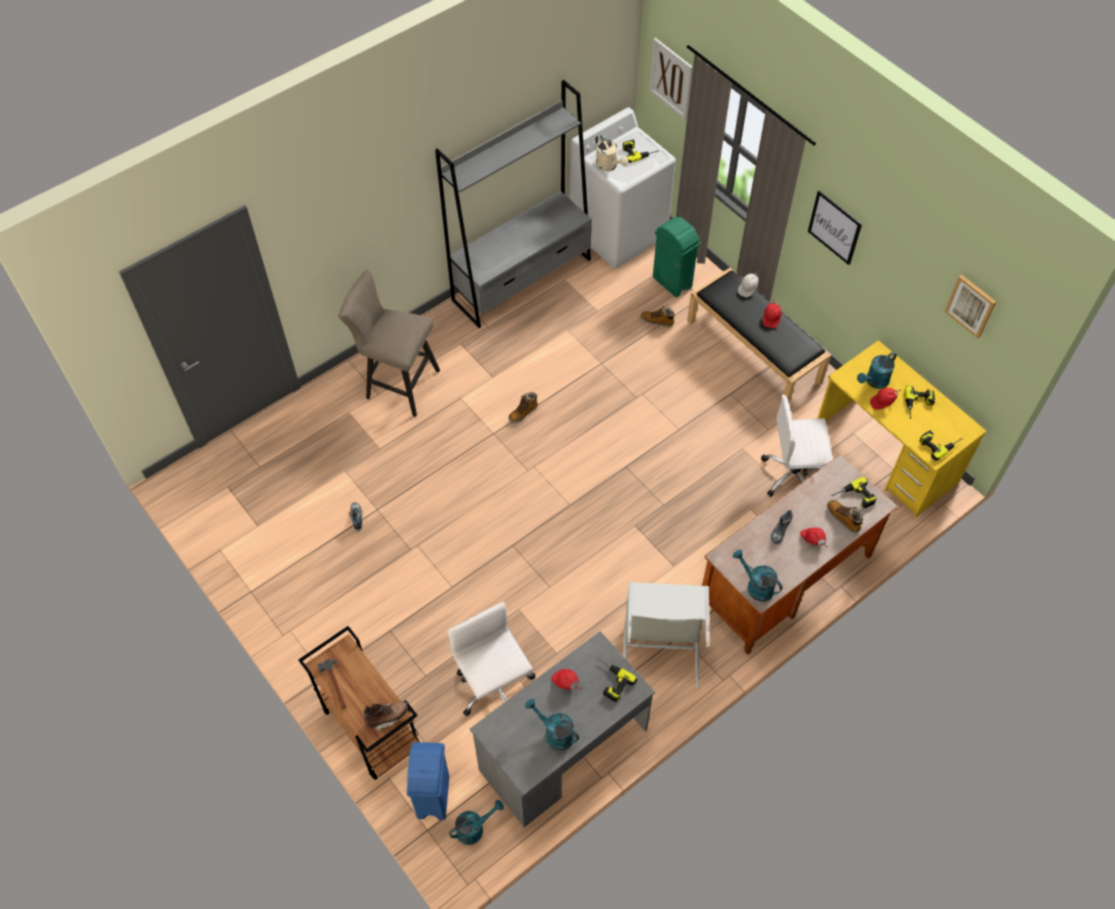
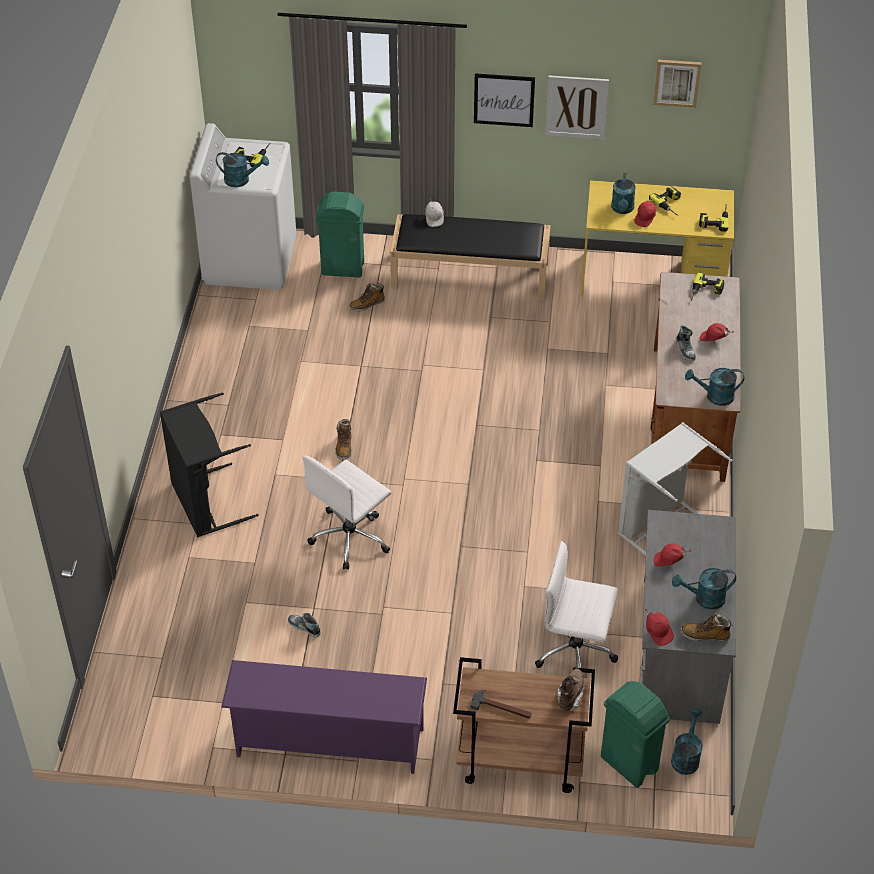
camera: 45 degrees left, 10 degrees down
(280, 608) = (328, 744): none -> purple shoe rack
(397, 384) = (204, 503): beige stool -> black laundry basket
(433, 797) = (629, 764): blue trash can -> green trash can
(522, 279) = (211, 349): grey bookcase -> none
(609, 166) = (241, 180): beige watering can -> turquoise watering can
(610, 681) = (697, 535): power drill -> none
(671, 78) = (252, 64): picture -> picture (576, 107)
(771, 319) = (478, 228): red cap -> red cap (658, 632)
(794, 476) = (607, 340): white office chair -> white office chair (351, 537)
(843, 518) = (715, 311): boot -> boot (705, 635)

